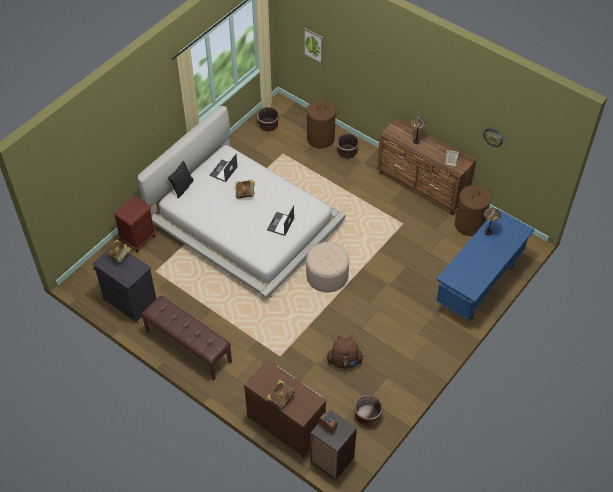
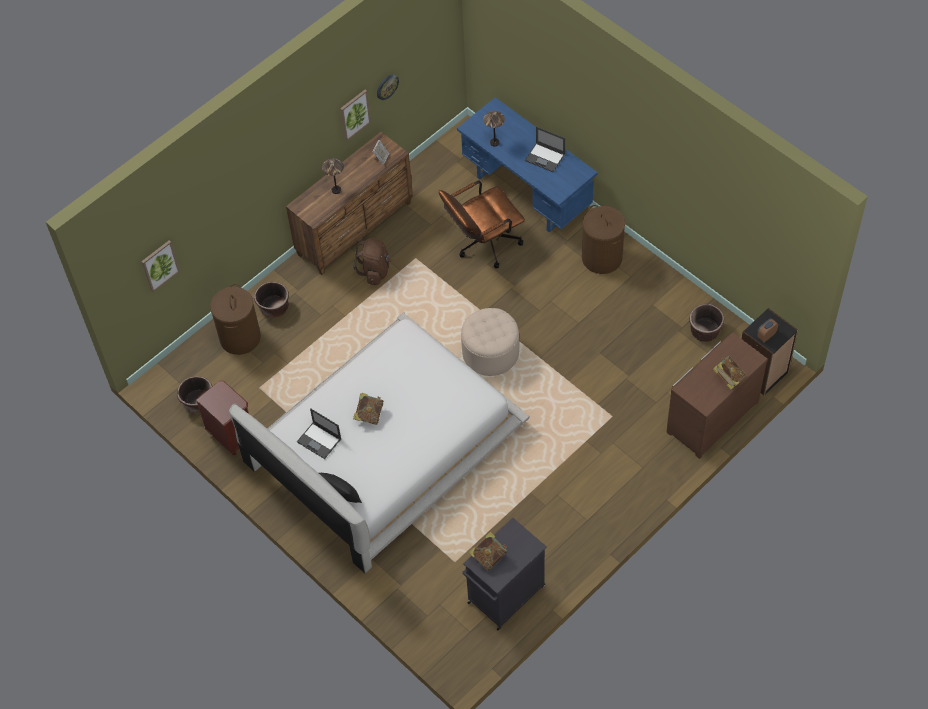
camera: 80 degrees left, 5 degrees up
(139, 239) = (392, 583): brown nightstand -> brown nightstand (232, 435)
(188, 347) = (587, 523): brown bench -> none
(280, 224) = (431, 375): laptop -> laptop (545, 157)
(344, 361) = (625, 346): brown backpack -> brown backpack (375, 270)
(423, 262) = (483, 244): none -> brown office chair
(464, 124) = (354, 114): none -> picture
(469, 225) = (429, 187): brown laundry basket -> brown laundry basket (602, 258)

